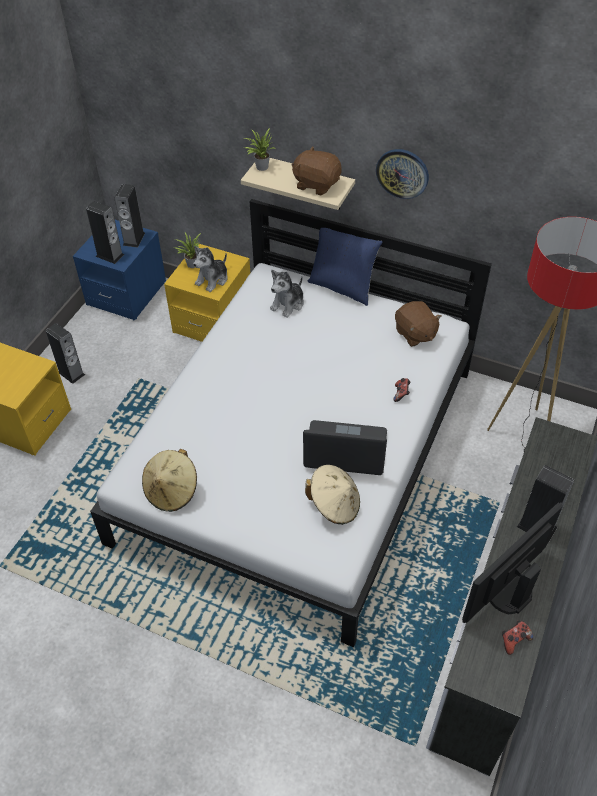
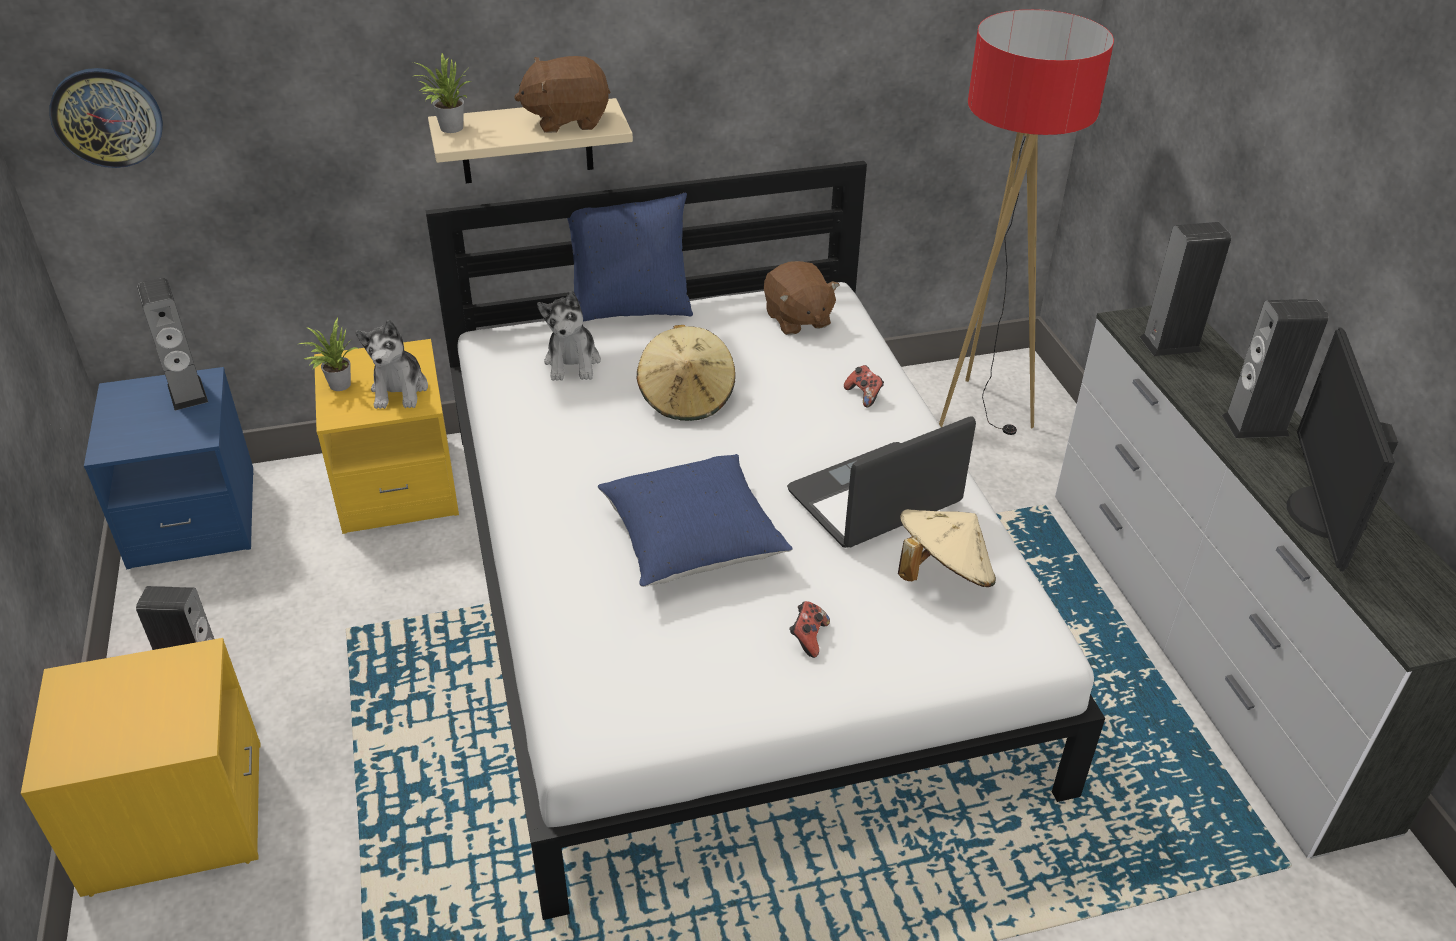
camera: 40 degrees left, 10 degrees down
(110, 255) = (164, 434): speaker -> speaker (1170, 344)
(172, 491) = (680, 700): beige hat -> beige hat (687, 398)
(247, 424) = (692, 542): none -> blue pillow
(402, 173) = (698, 55): wall clock -> wall clock (107, 117)
(415, 334) = (797, 319): brown plush toy -> brown plush toy turned 45 degrees clockwise
(514, 640) = (1402, 561): game controller -> game controller (808, 638)

